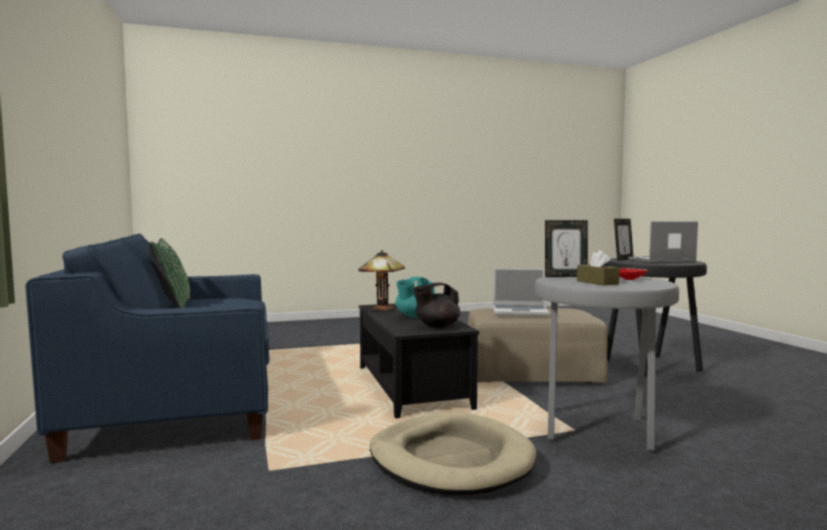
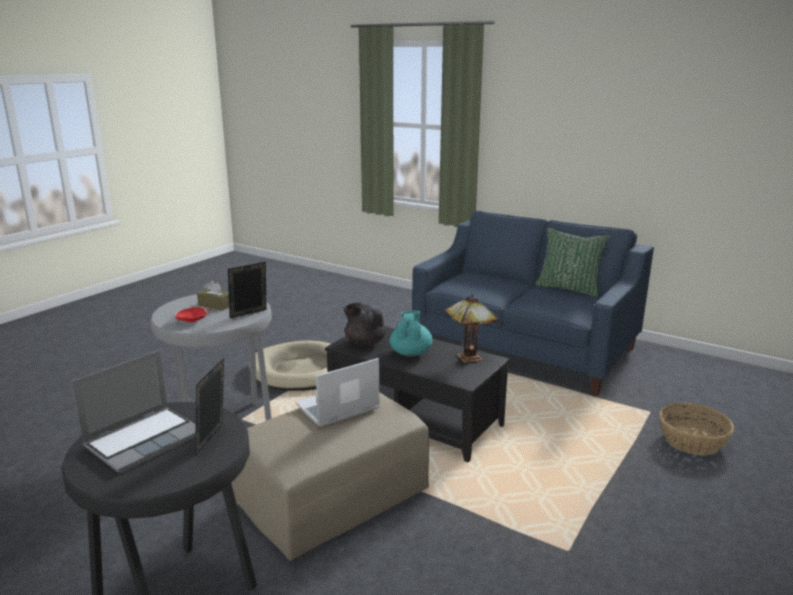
camera: 140 degrees right, 15 degrees up
(286, 341) = (693, 441): none -> basket
(436, 326) = (365, 342): black teapot -> black teapot turned 75 degrees counterclockwise

